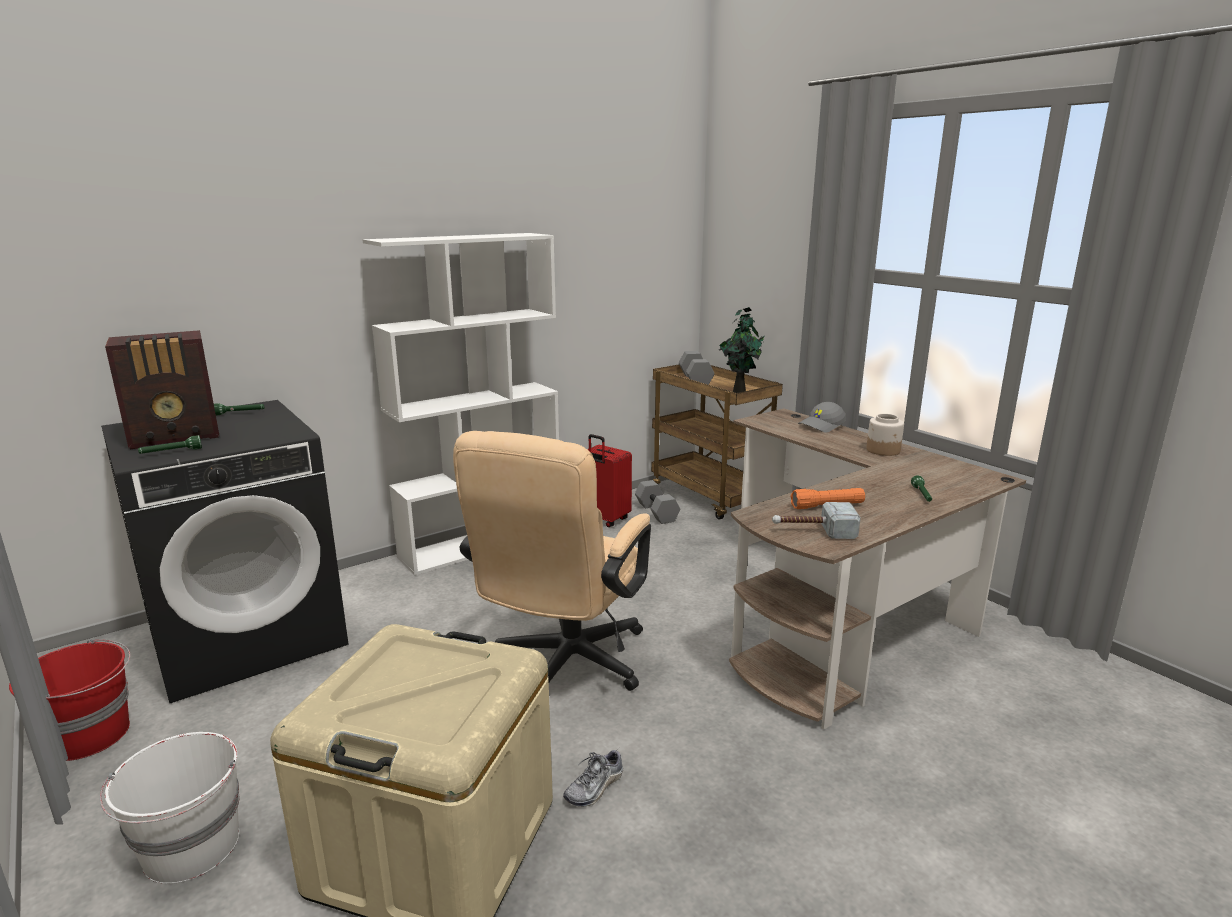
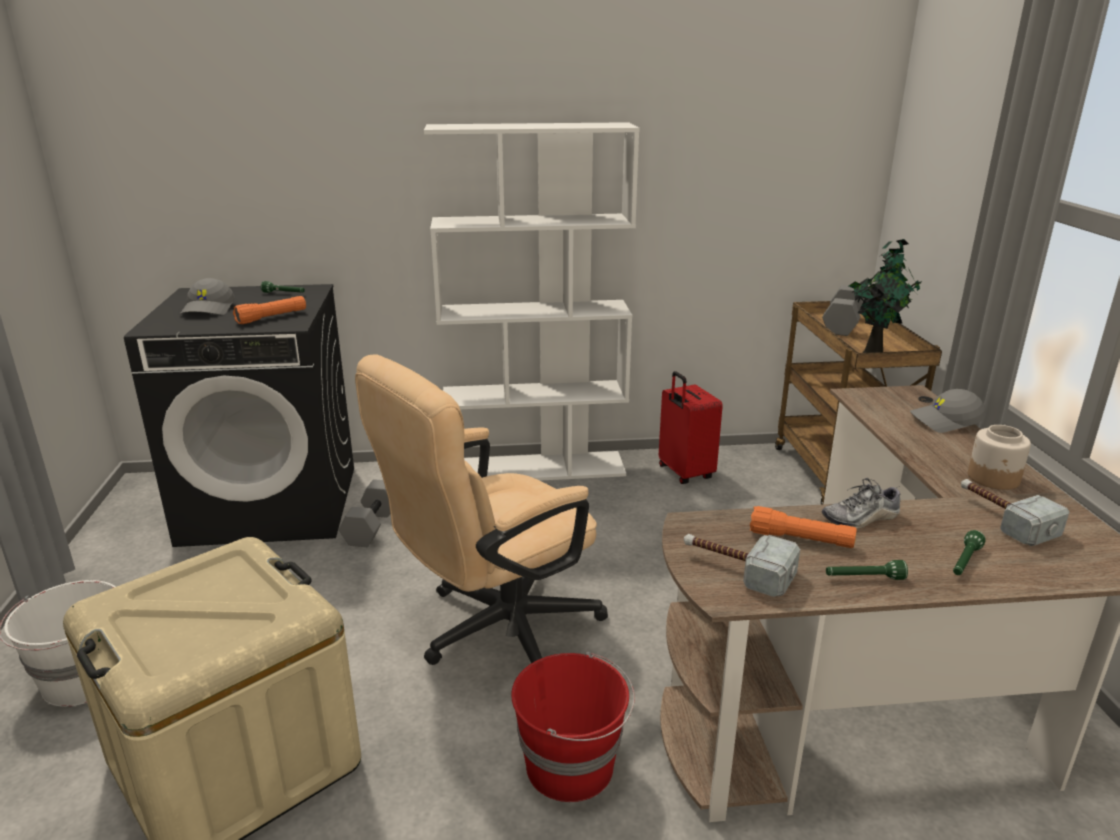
camera: 30 degrees right, 5 degrees up
(90, 735) = (107, 554): red bucket -> red bucket (572, 766)
(171, 452) = (183, 324): green flashlight -> green flashlight (863, 578)
(177, 436) = (209, 309): radio -> grey cap
(263, 433) = (272, 317): none -> orange flashlight
(595, 787) = (409, 773): shoe -> shoe (860, 518)
(655, 512) = (752, 479): grey dumbbell -> grey dumbbell (371, 526)
(912, 469) = (1002, 518): none -> hammer

